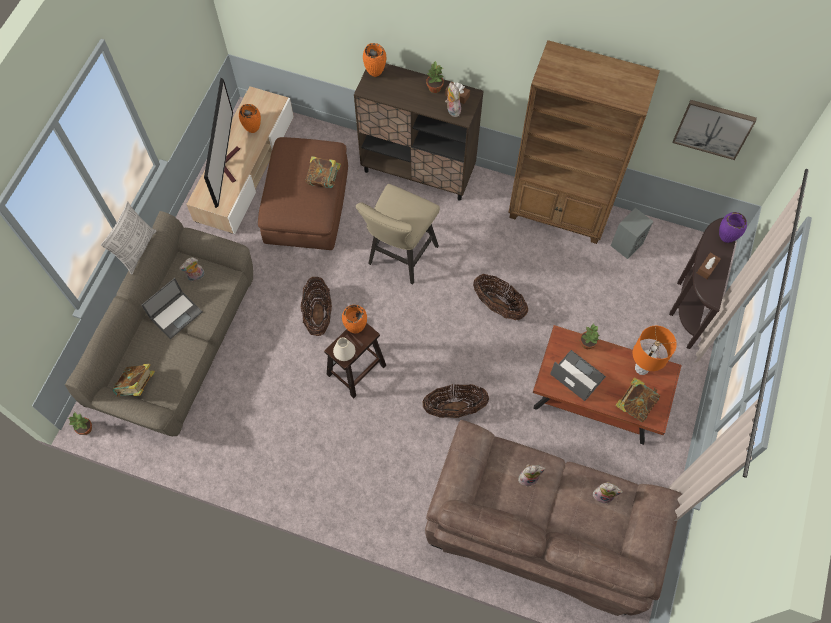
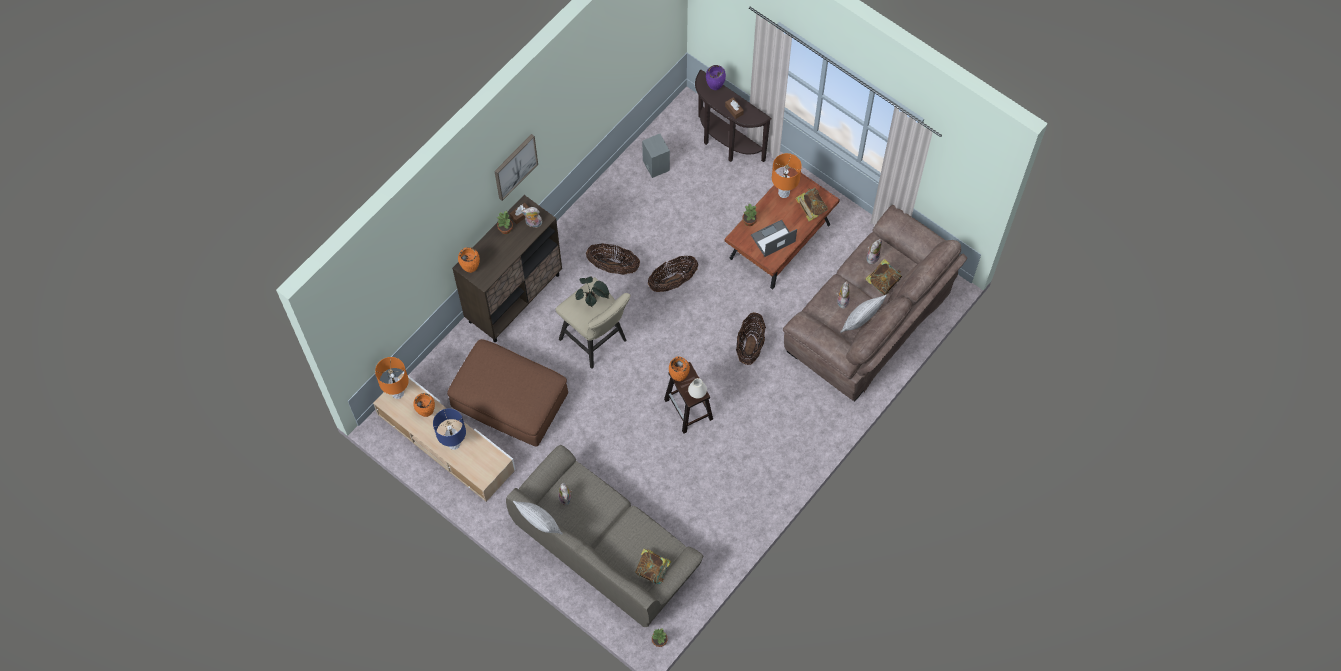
camera: 70 degrees left, 0 degrees up
(176, 314) = (597, 523): laptop -> none
(228, 163) = (454, 444): television -> blue table lamp
(265, 101) = (397, 393): none -> orange table lamp
(318, 314) = (624, 423): basket -> basket (613, 266)
(324, 179) = (515, 364): book -> book (882, 282)
(406, 211) = (592, 301): none -> potted plant
(509, 508) = (860, 322): none -> pillow
(559, 213) = (605, 203): brown bookcase -> none
(713, 128) = (646, 49): picture -> picture (515, 166)

